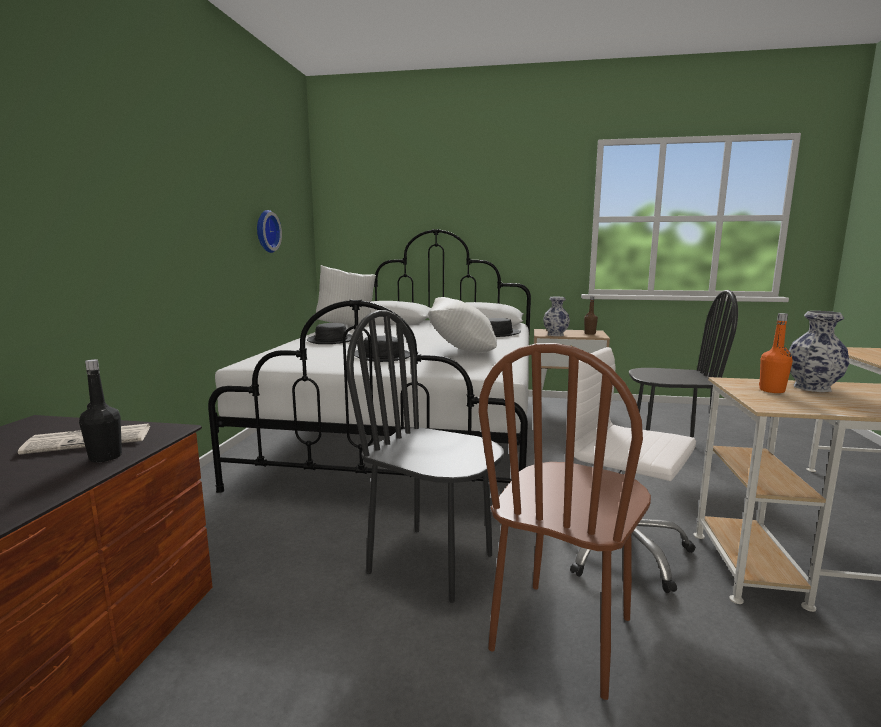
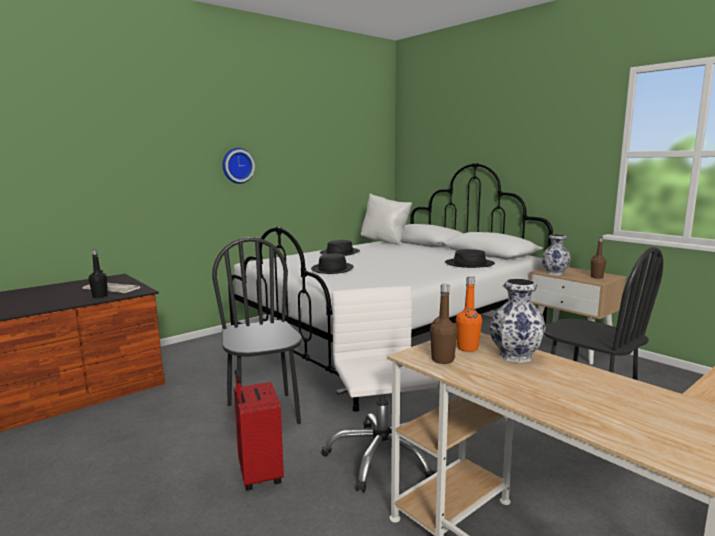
camera: 40 degrees right, 0 degrees up
(265, 231) = (329, 168): wall clock -> wall clock (237, 165)
(462, 351) = (393, 274): white pillow -> none
(563, 634) = (258, 475): brown chair -> red suitcase
(796, 403) = (442, 360): none -> brown bottle

